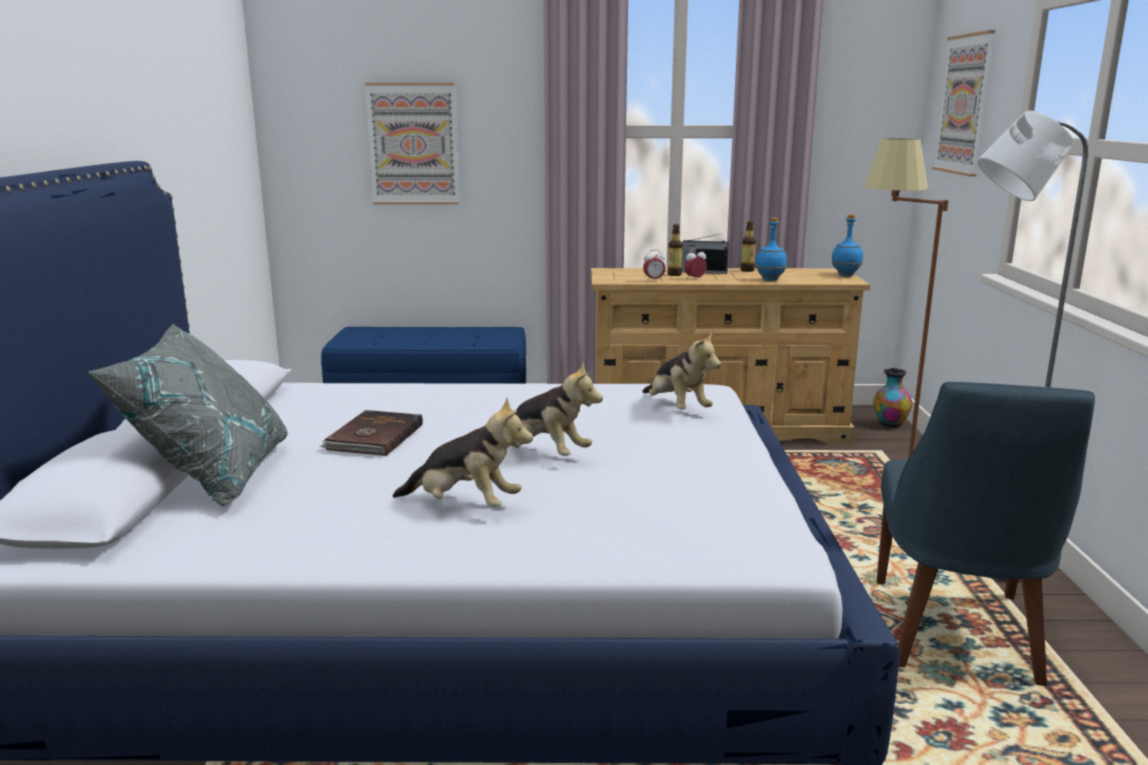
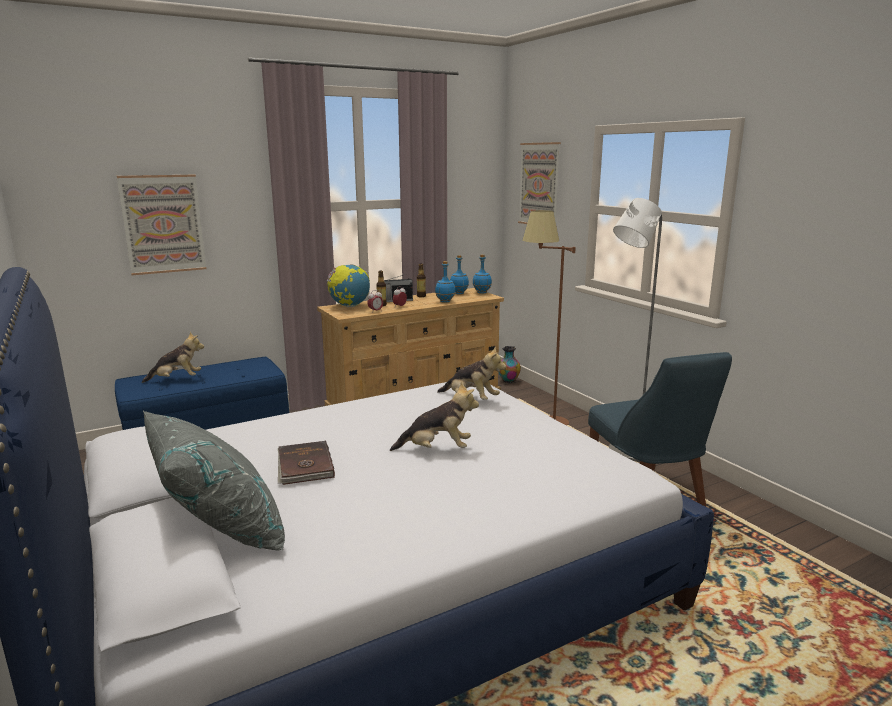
camera: 30 degrees left, 0 degrees up
(464, 505) = (438, 498): plush toy -> plush toy (177, 379)
(630, 272) = (349, 306): none -> globe
(809, 273) = (459, 293): none -> blue bottle

